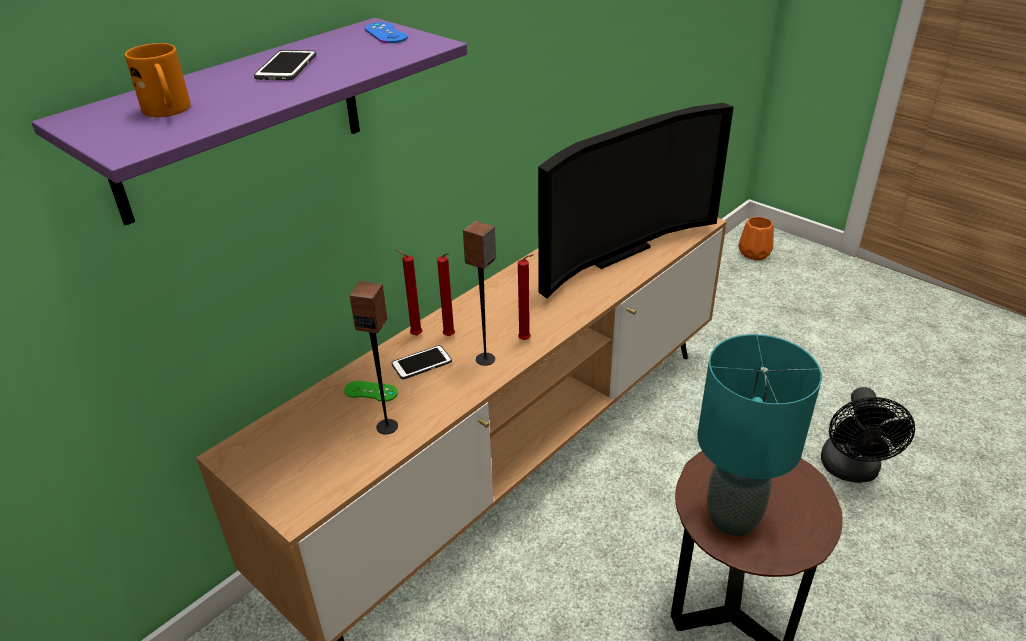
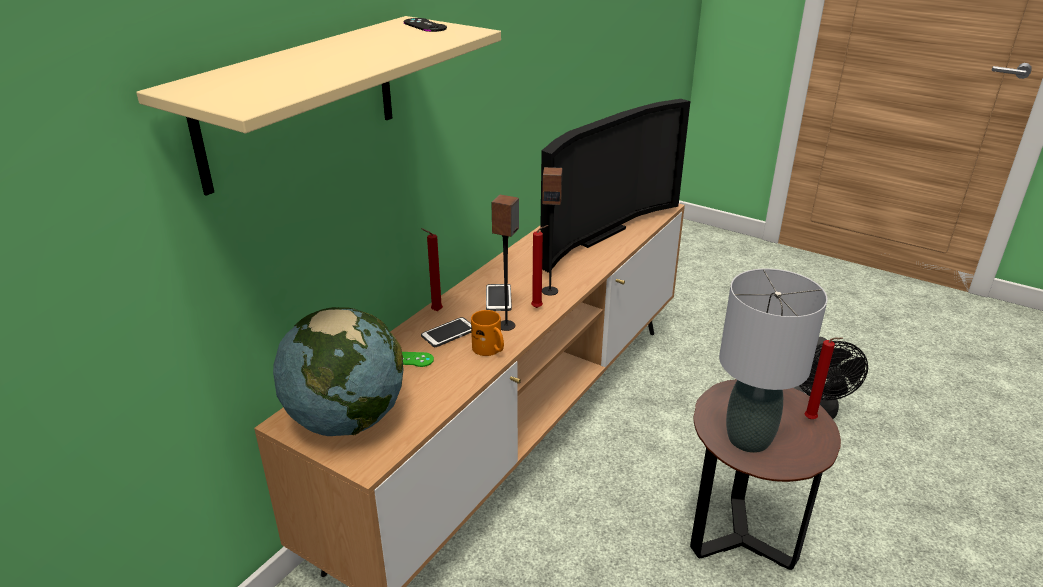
camera: 10 degrees left, 5 degrees down
(169, 111) = (266, 80): orange mug -> orange mug (490, 350)
(239, 119) = (300, 101): purple shelf -> beige shelf
(286, 67) = (352, 49): phone -> phone (498, 298)
(289, 458) = (346, 420): none -> globe
(386, 33) = (425, 25): blue game controller -> black game controller
(387, 426) = (432, 386): speaker -> speaker (550, 291)
(450, 337) = (468, 310): red candle -> red candle (812, 420)
(733, 518) = (749, 439): turquoise table lamp -> grey table lamp
(755, 253) = (692, 245): orange vase -> none

